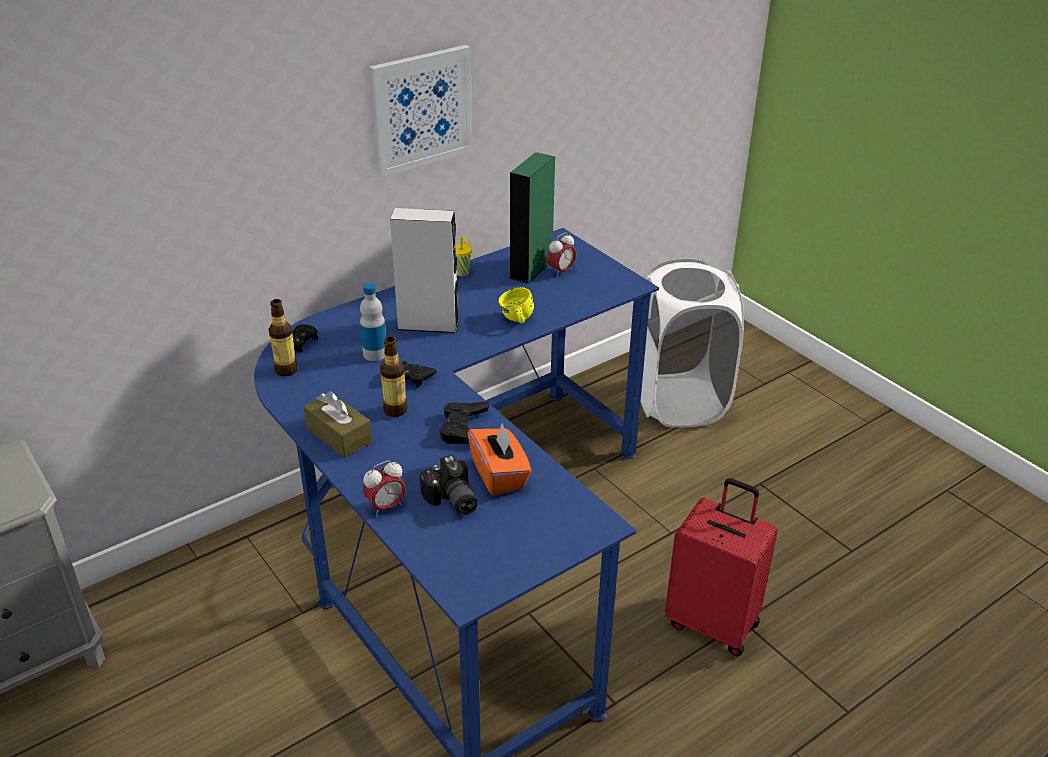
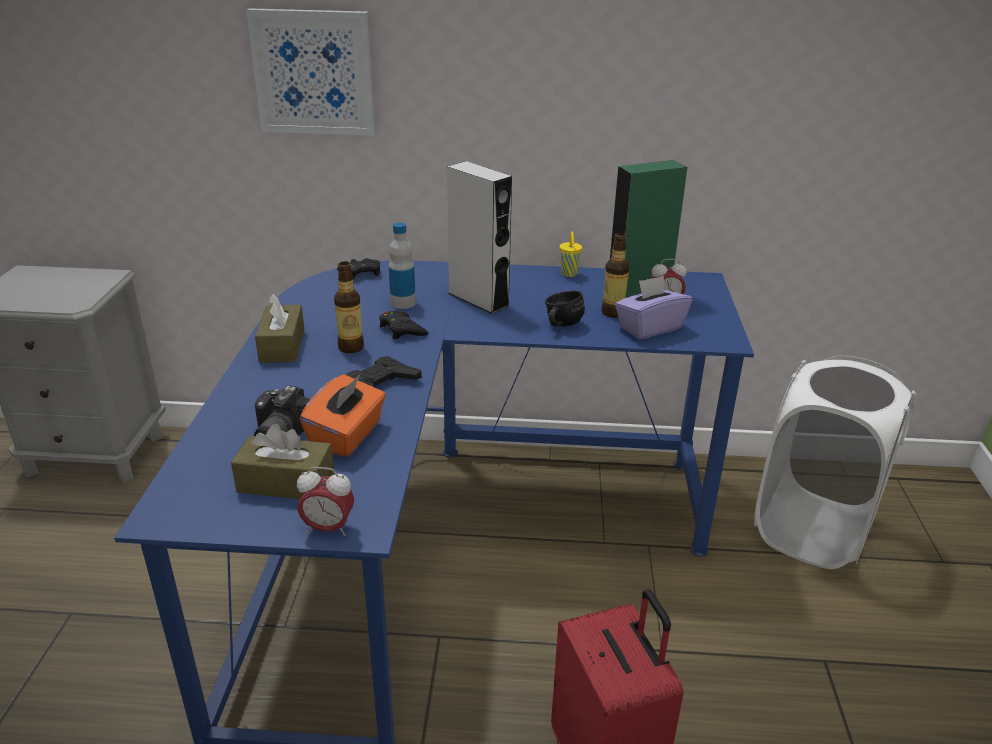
camera: 40 degrees right, 5 degrees down
(286, 370) = (322, 287): bottle -> bottle (613, 313)
(386, 507) = (225, 412): alarm clock -> alarm clock (328, 528)
(421, 109) = (555, 80): picture -> picture (314, 72)
(511, 527) = (286, 483): none -> brown tissue box
(516, 320) = (560, 325): yellow mug -> black mug
(575, 295) = (649, 328): none -> purple tissue box

